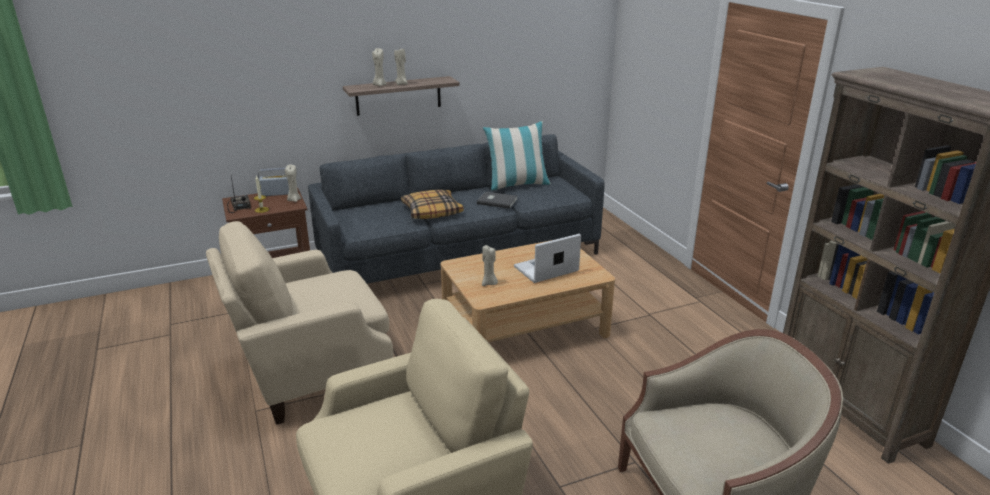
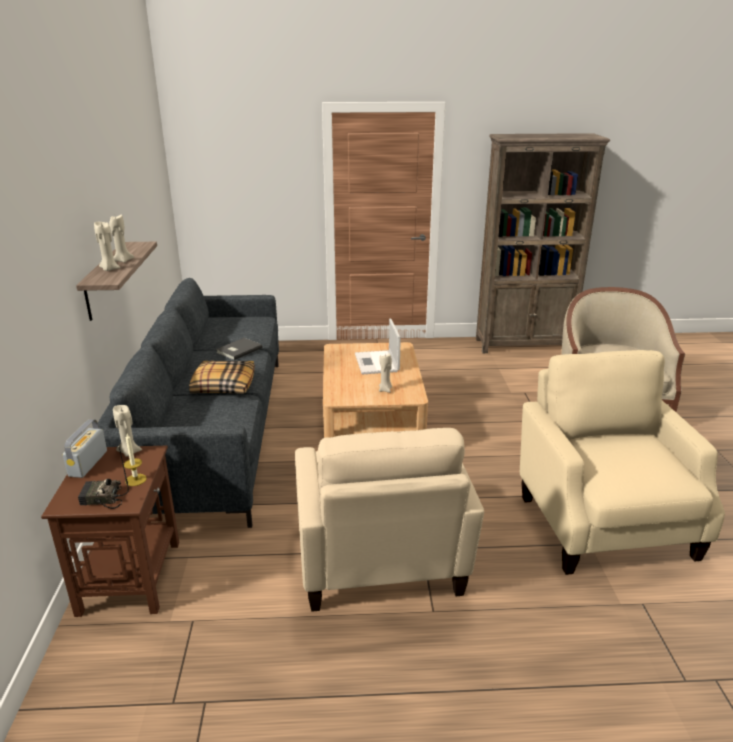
camera: 70 degrees left, 0 degrees up
(517, 184) = (208, 335): pillow -> none

